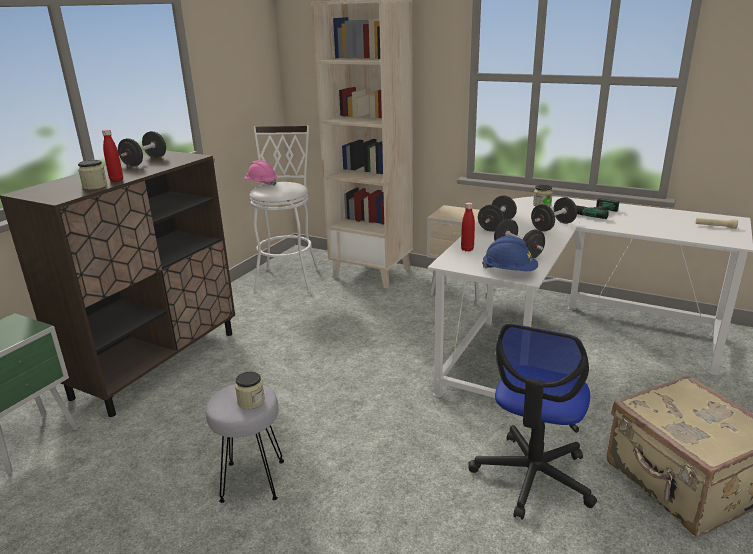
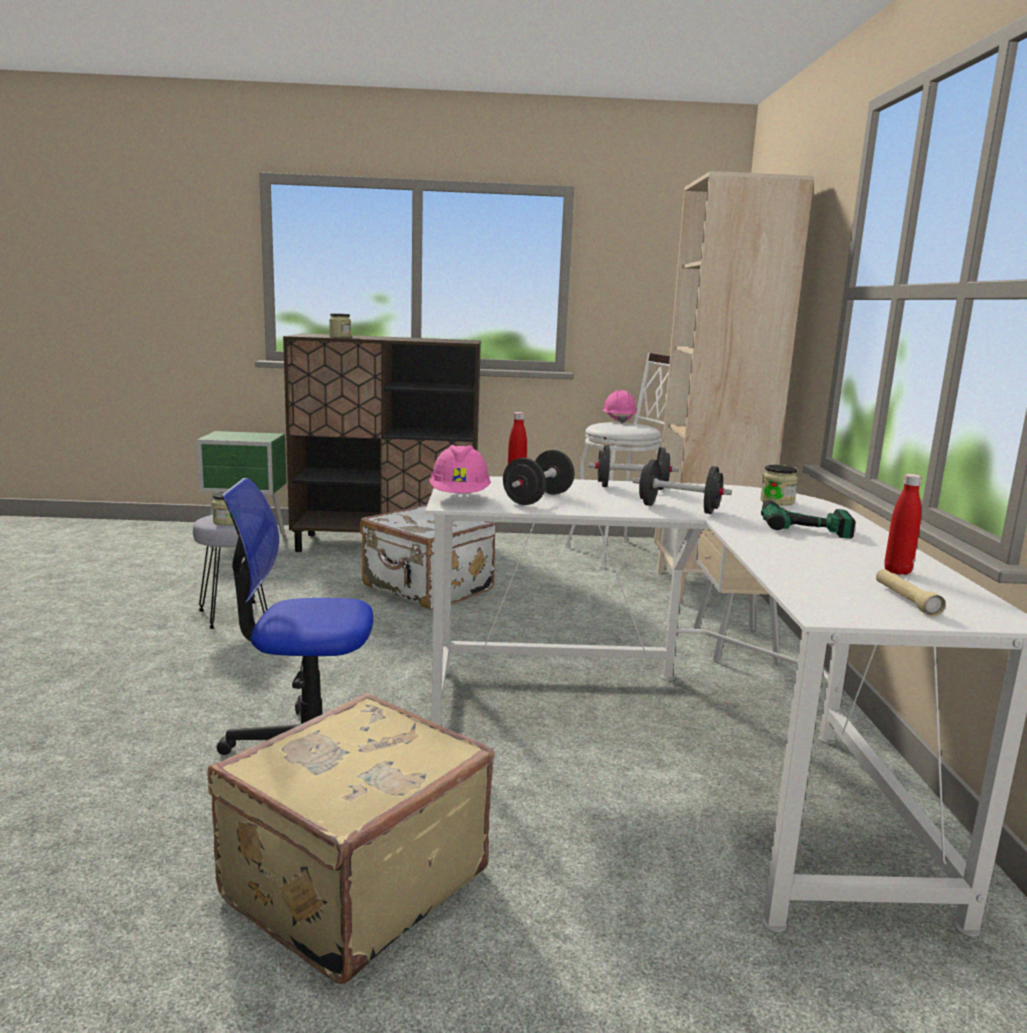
camera: 60 degrees right, 10 degrees down
(116, 180) = (362, 338): red bottle -> red bottle (897, 571)
(145, 162) = (430, 339): black dumbbell -> none
(283, 367) = (426, 589): none -> white suitcase
(509, 272) = (460, 498): blue hard hat -> pink hard hat

